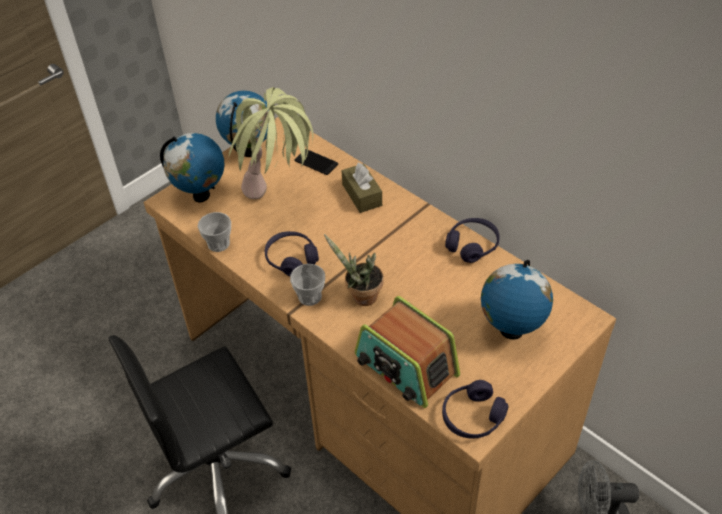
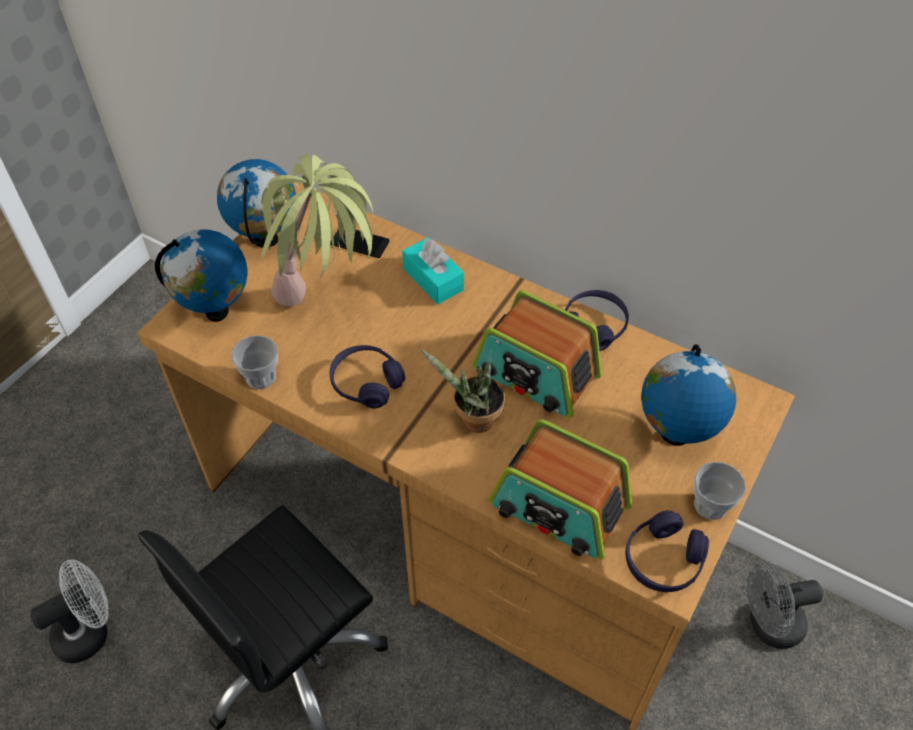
camera: 15 degrees left, 5 degrees up
(81, 422) = (89, 631): none -> white fan
(310, 296) = (406, 431): cup -> cup (710, 505)
(362, 195) = (433, 279): brown tissue box -> turquoise tissue box
(418, 271) = (536, 373): none -> radio

